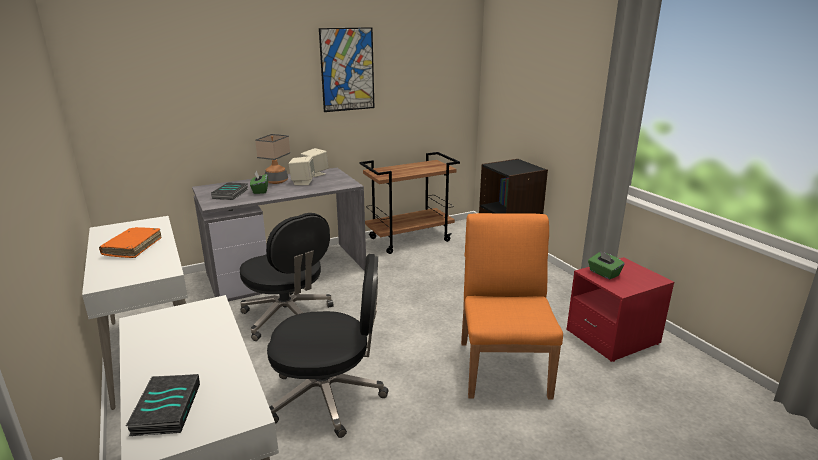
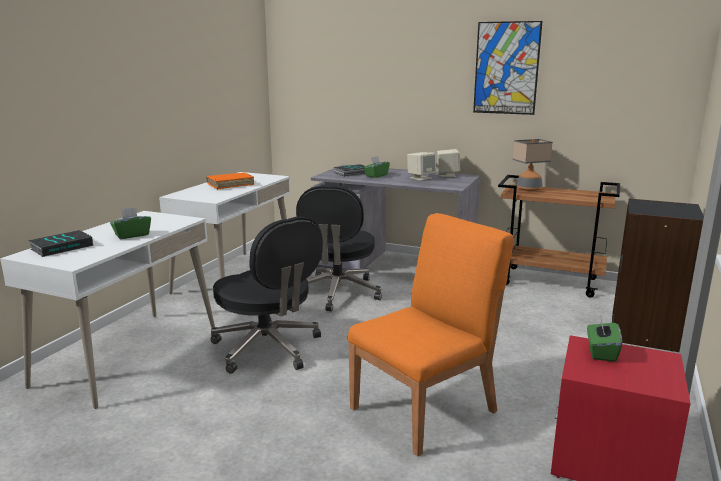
camera: 50 degrees right, 5 degrees down
(206, 350) = (132, 235): none -> green tissue box
(276, 181) = (403, 173): table lamp -> table lamp (528, 189)

